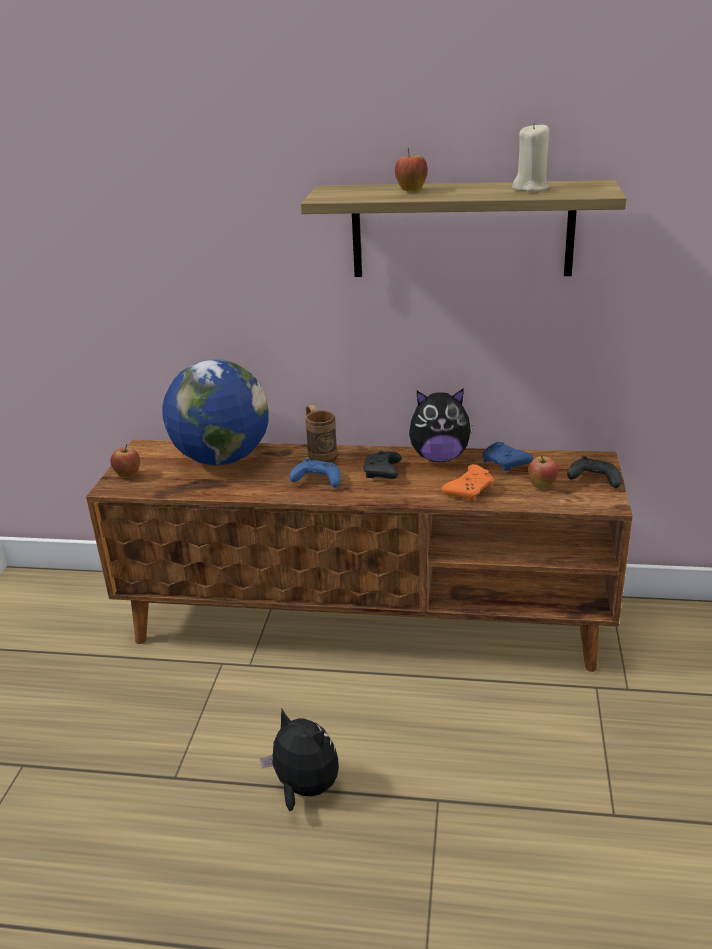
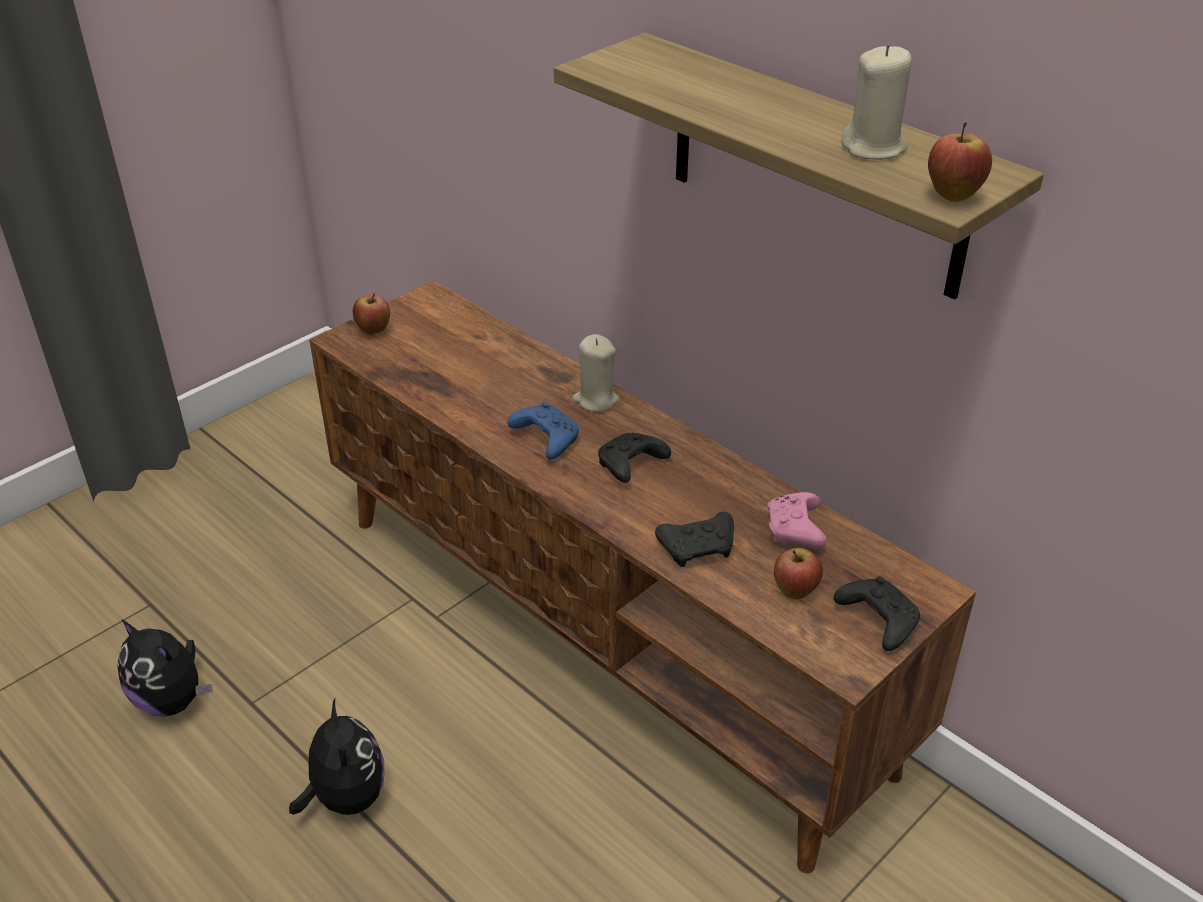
camera: 35 degrees right, 10 degrees up
(222, 459) = (486, 354): globe -> none
(320, 454) = (596, 400): brown mug -> beige candle
(411, 191) = (718, 91): apple -> apple (952, 196)
(439, 457) = (726, 477): plush toy -> plush toy (172, 700)
(470, 490) = (699, 548): orange game controller -> black game controller
(505, 464) = (795, 531): blue game controller -> pink game controller

